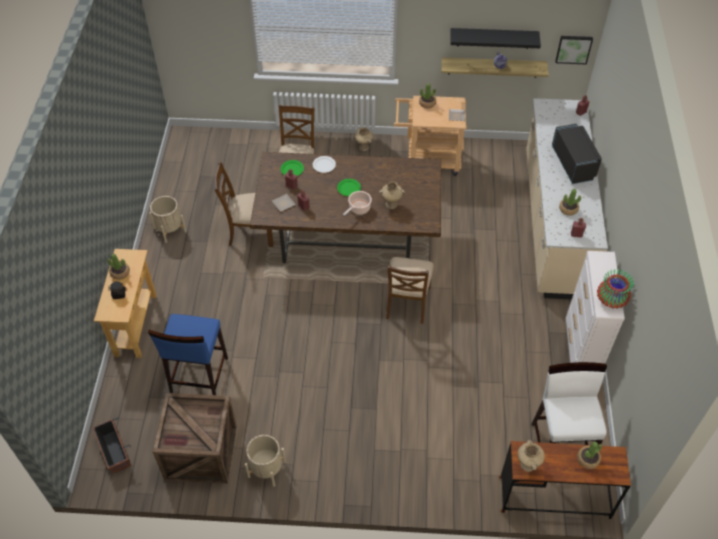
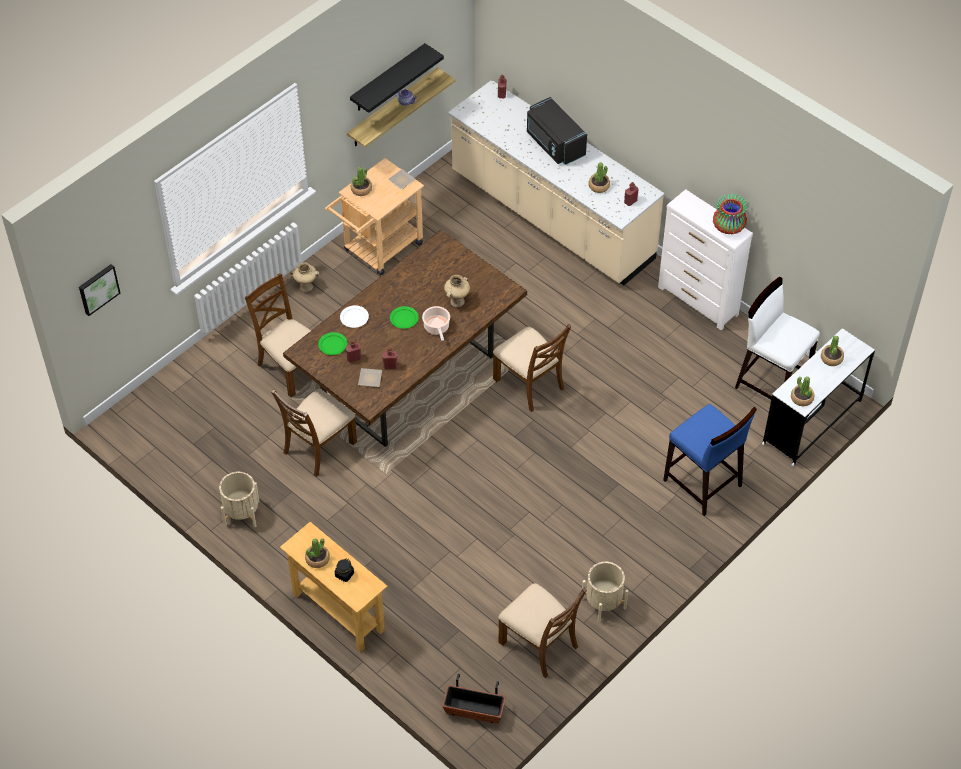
camera: 50 degrees left, 0 degrees up
(198, 376) = (453, 595): blue stool -> blue stool (702, 484)
(200, 453) = (539, 644): crate -> brown chair
(527, 464) = (801, 398): beige vase -> potted plant
(554, 497) = (812, 422): brown desk -> white desk
(573, 49) = (456, 38): picture -> picture (98, 288)
(574, 163) = (554, 144): black microwave -> black microwave turned 150 degrees counterclockwise

